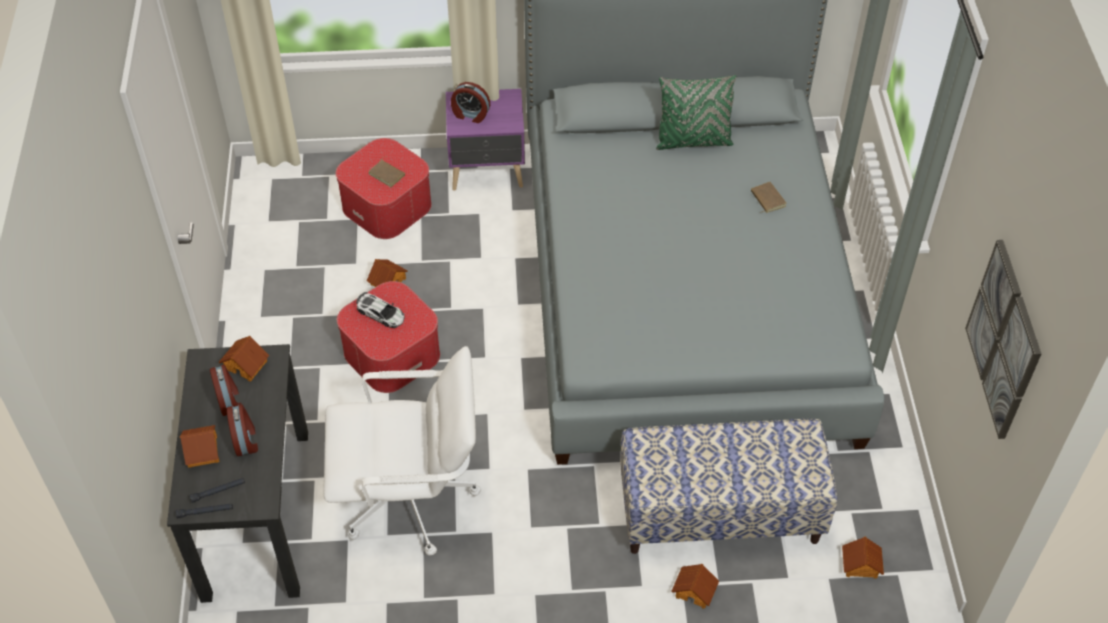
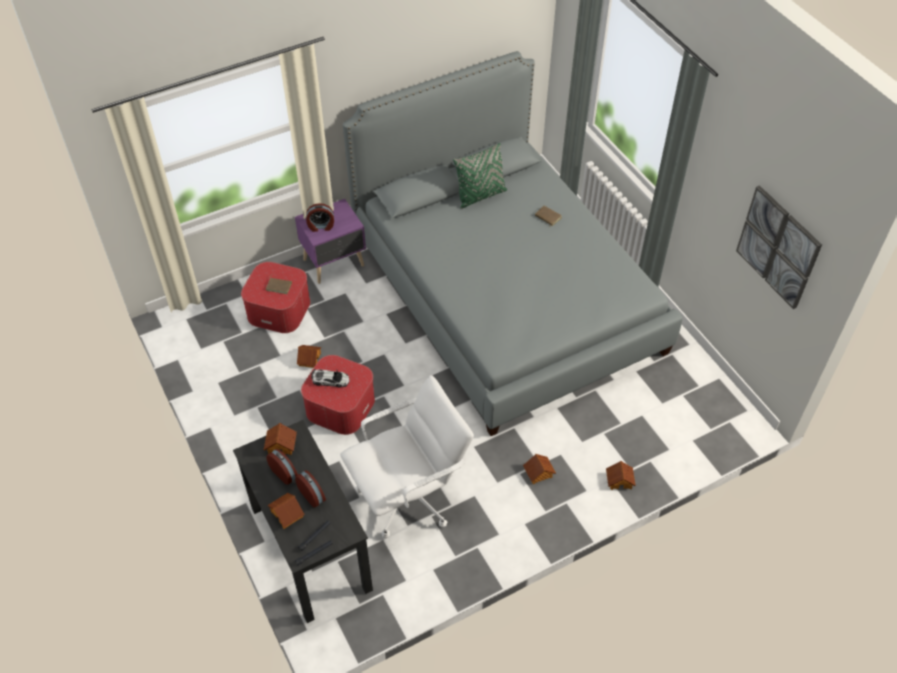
camera: 25 degrees left, 0 degrees up
(720, 512) = (607, 426): bench -> none
(860, 565) = (706, 425): toy house -> toy house (538, 473)

